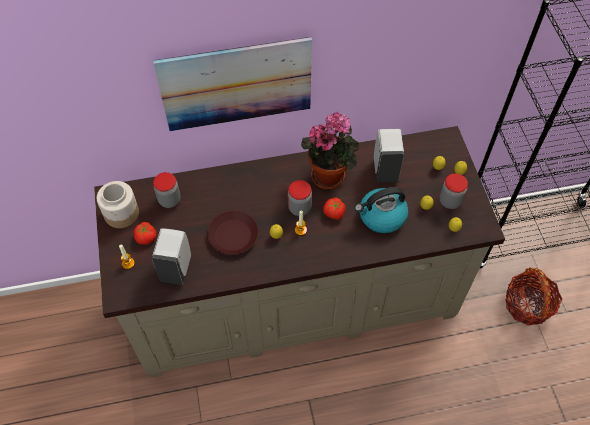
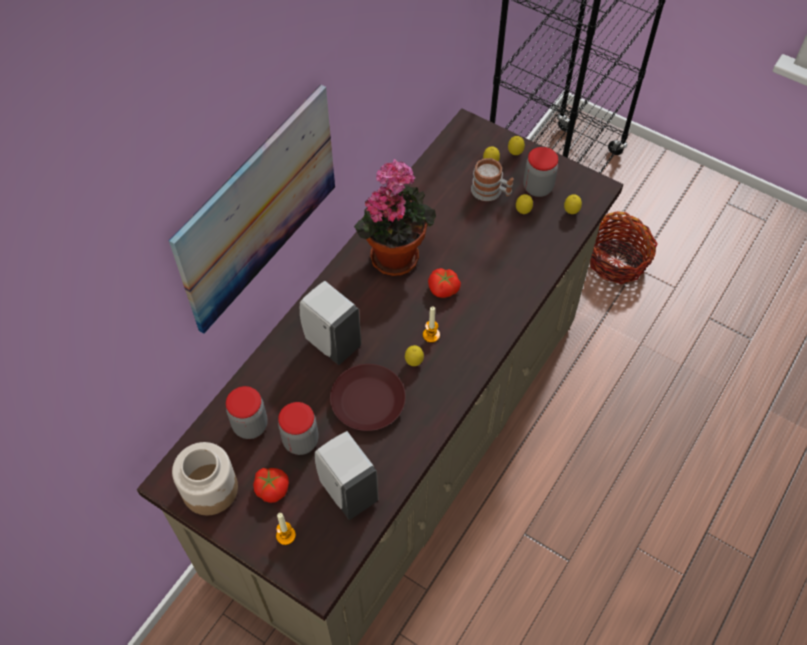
camera: 45 degrees left, 0 degrees up
(299, 208) = (403, 313): jar -> jar (301, 441)
(381, 216) = (493, 255): kettle -> none
(385, 169) = (442, 204): white soap dispenser -> white soap dispenser (331, 342)
(420, 183) = (491, 192): none -> mug

